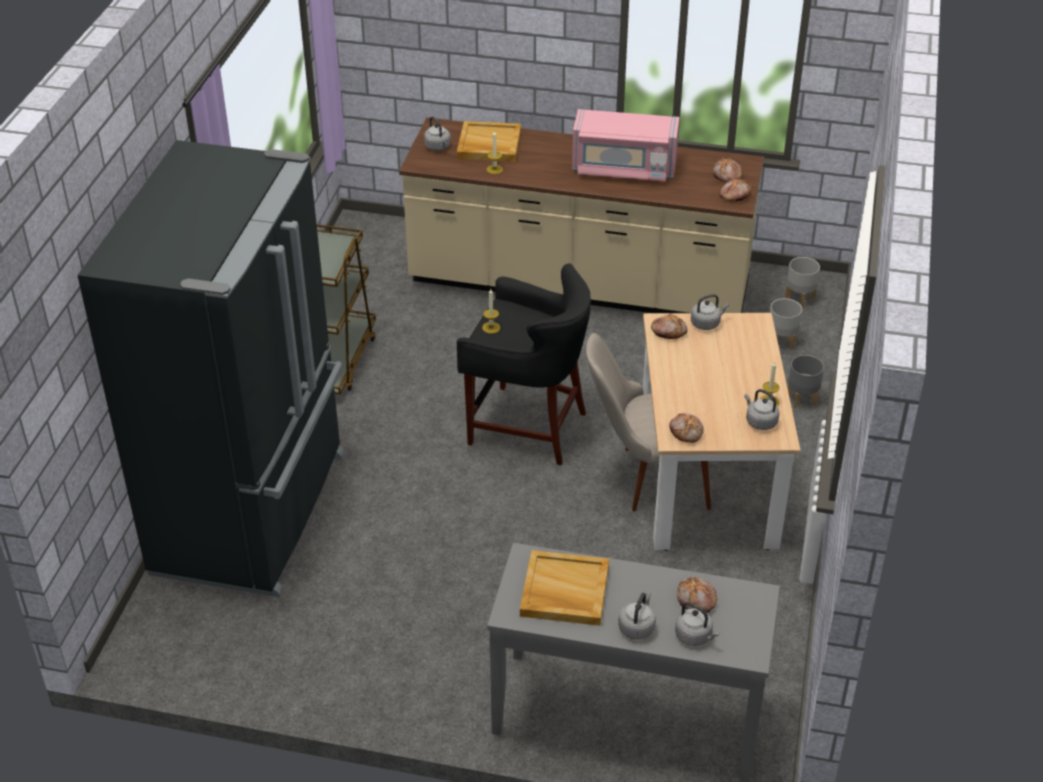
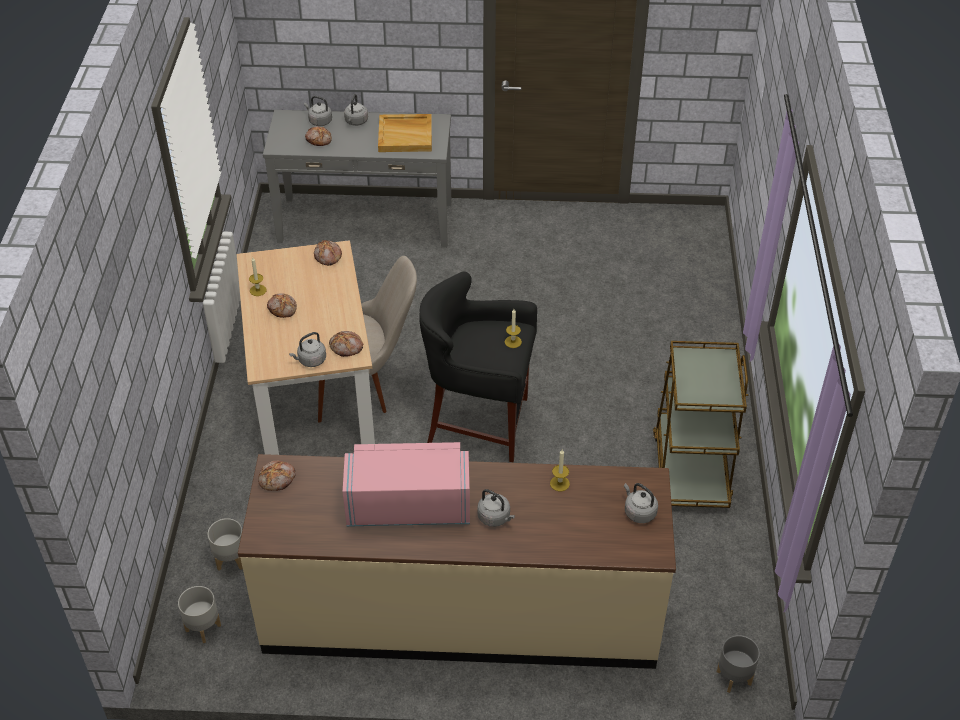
camera: 170 degrees right, 5 degrees up
(254, 512) = (678, 317): black fridge -> none
(488, 144) = (580, 525): beige tray -> none
(726, 175) = (285, 511): bread -> bread (283, 308)
(760, 421) = (267, 272): grey kettle -> grey kettle (495, 518)
(802, 399) = (218, 487): grey planter -> grey planter (733, 677)

